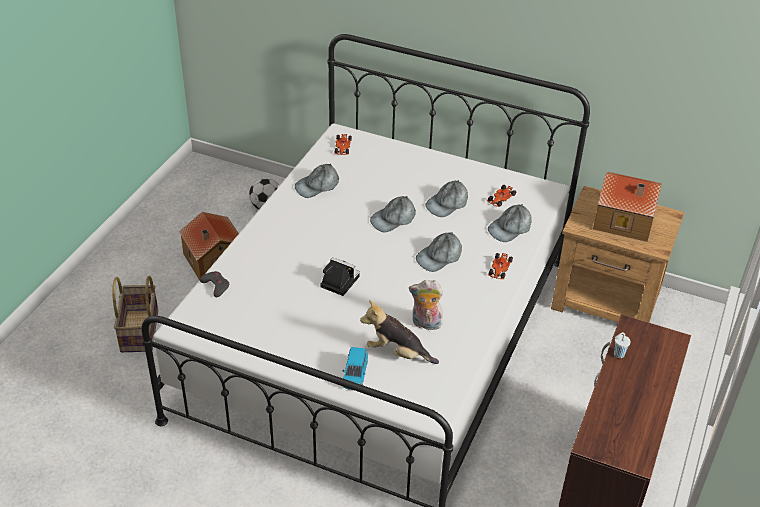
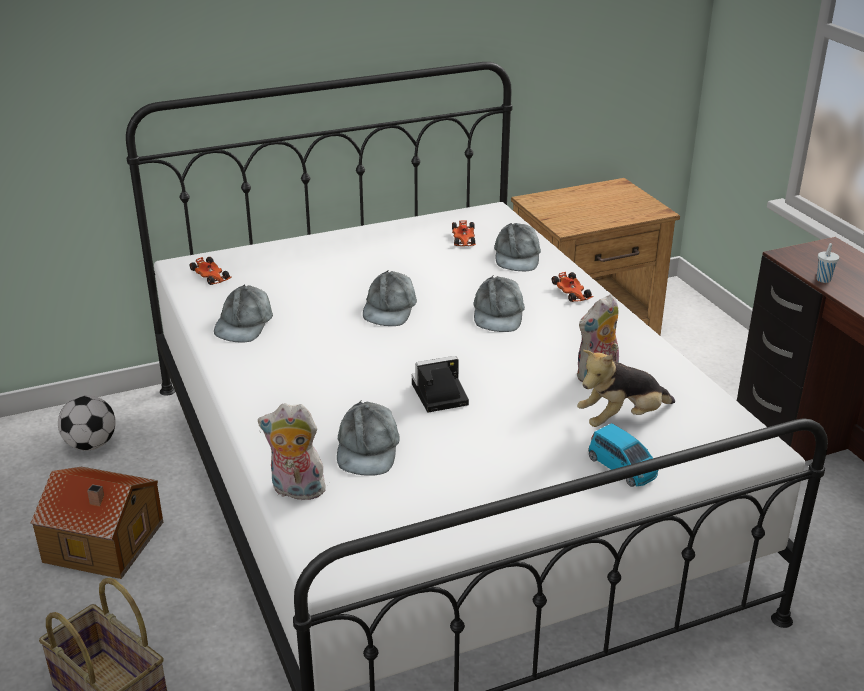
camera: 45 degrees left, 10 degrees down
(216, 286) = (296, 491): grey game controller -> plush toy
(447, 203) = (420, 268): grey cap -> grey cap (367, 448)
(625, 220) = (594, 204): toy house -> none

